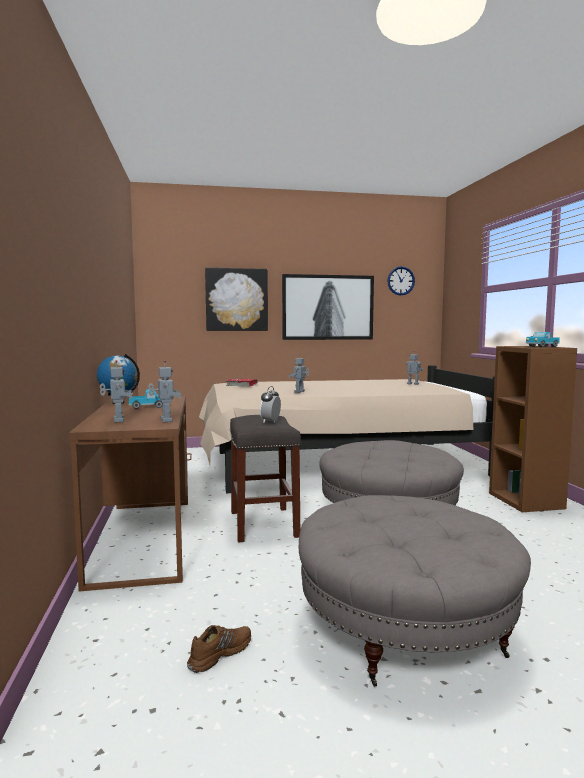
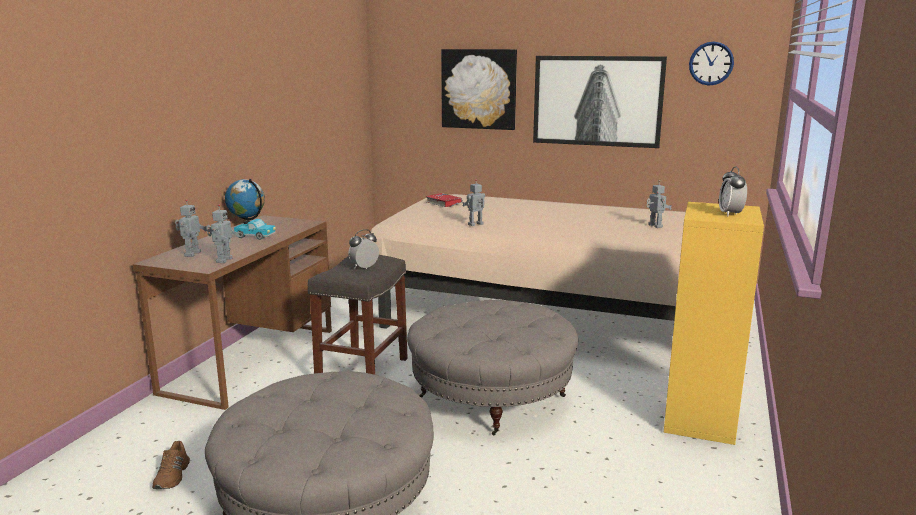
camera: 30 degrees right, 10 degrees up
(219, 653) = (173, 476): brown shoe -> brown shoe turned 105 degrees clockwise
(527, 501) = (700, 420): brown bookcase -> yellow bookcase
(542, 346) = (730, 214): toy truck -> alarm clock

